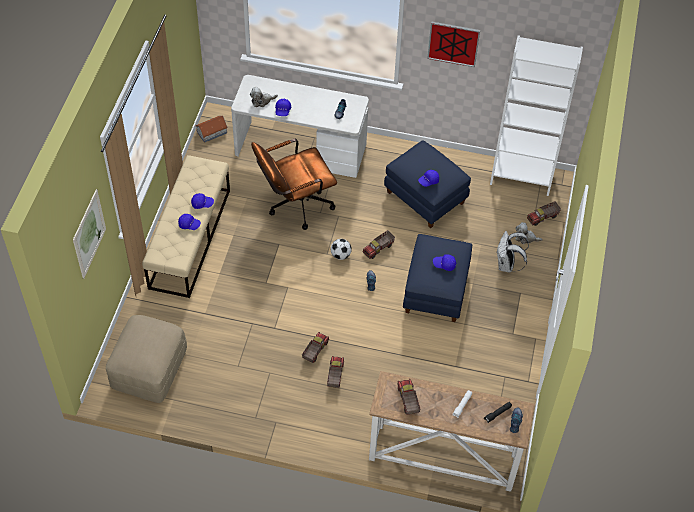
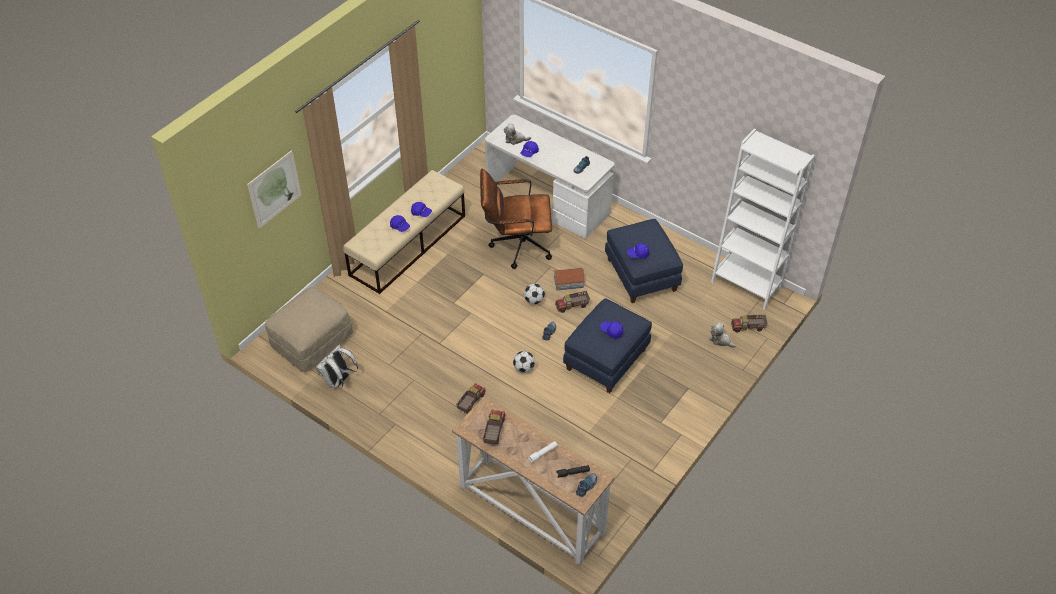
camera: 25 degrees right, 5 degrees down
(211, 132) = (476, 163): toy house -> toy house (568, 282)
(315, 351) = (464, 375): toy truck -> none
(366, 325) = (524, 368): none -> football
(453, 43) = (696, 125): picture -> none
(507, 265) = (688, 359): white backpack -> white backpack (338, 381)

